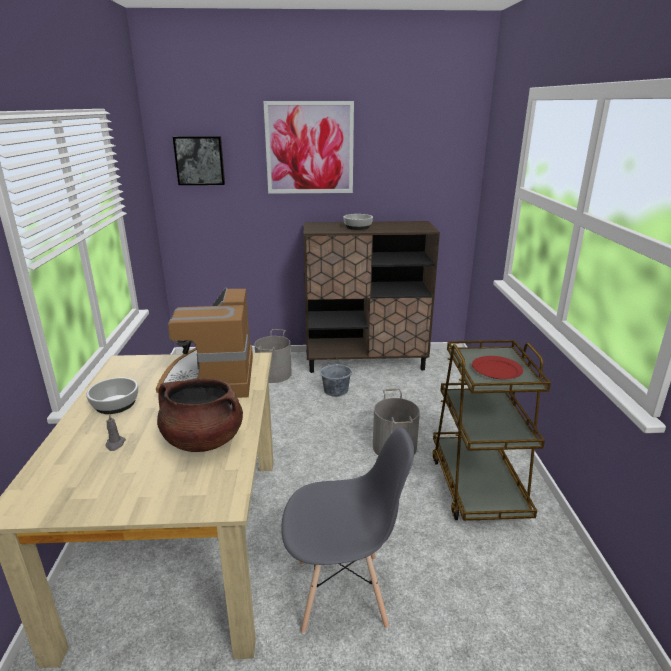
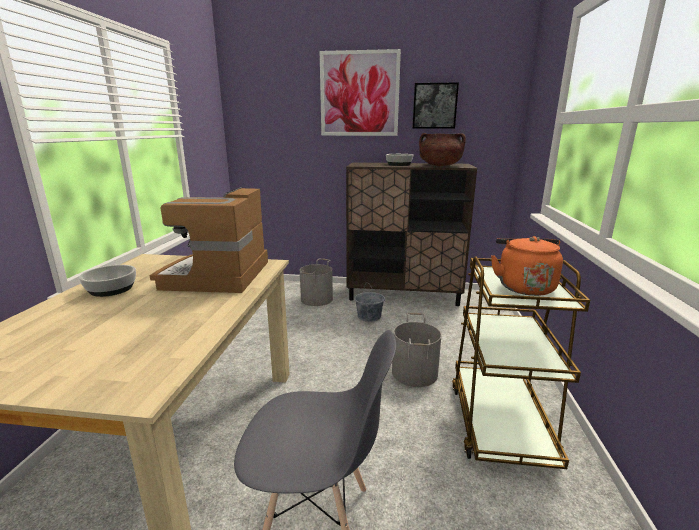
camera: 10 degrees right, 5 degrees down
(115, 444) = (79, 322): grey candle -> none
(200, 160) = (264, 106): picture -> picture (434, 106)
(203, 440) = (168, 326): brown cooking pot -> brown cooking pot (440, 165)
(496, 369) = (523, 286): red plate -> orange kettle

